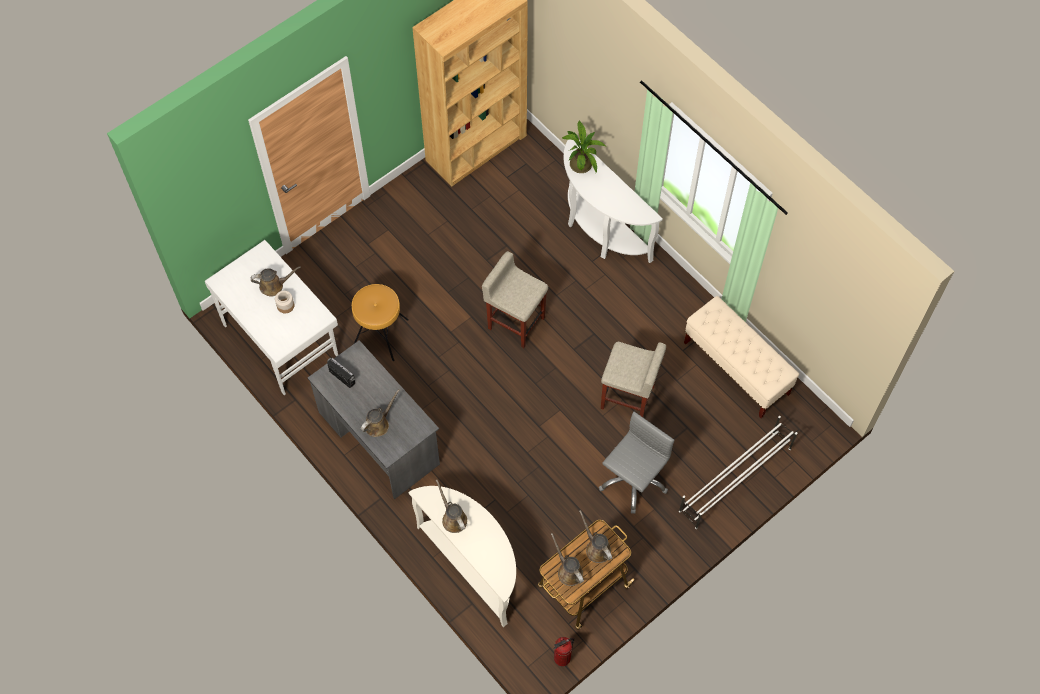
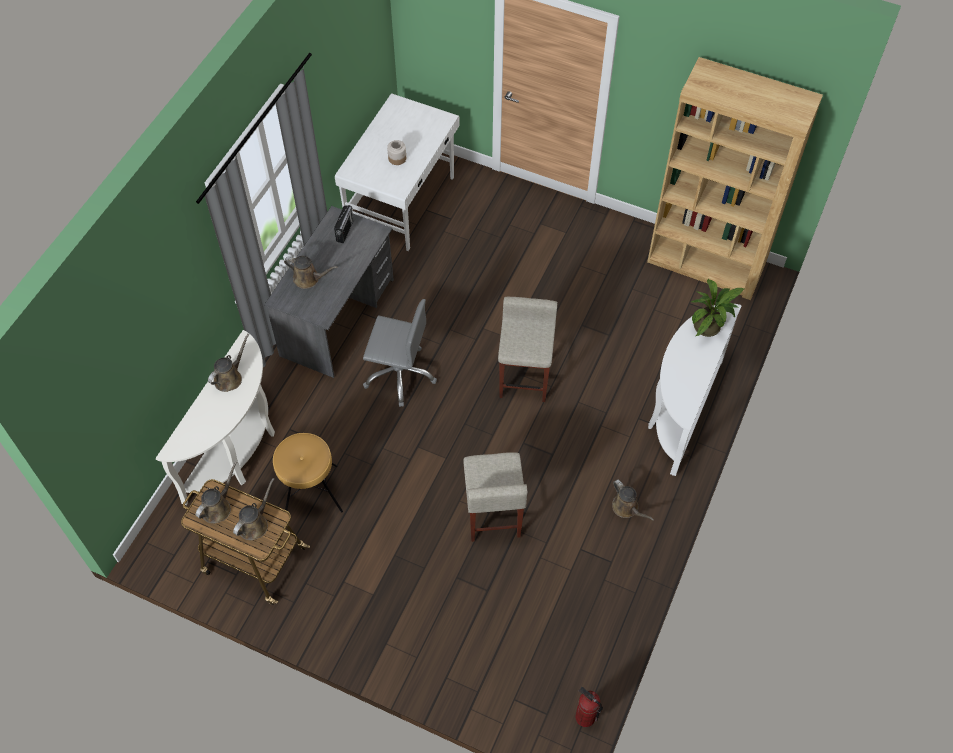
camera: 65 degrees right, 5 degrees down
(274, 286) = (413, 141): brown watering can -> brown watering can (627, 508)
(380, 335) = (448, 273): brown stool -> brown stool (310, 493)
(562, 658) = (167, 571): fire extinguisher -> fire extinguisher (584, 717)
(633, 480) = (397, 560): grey office chair -> grey office chair (400, 374)
(734, 479) = (447, 665): white shoe rack -> none
(736, 368) = (588, 614): beige bench -> none

